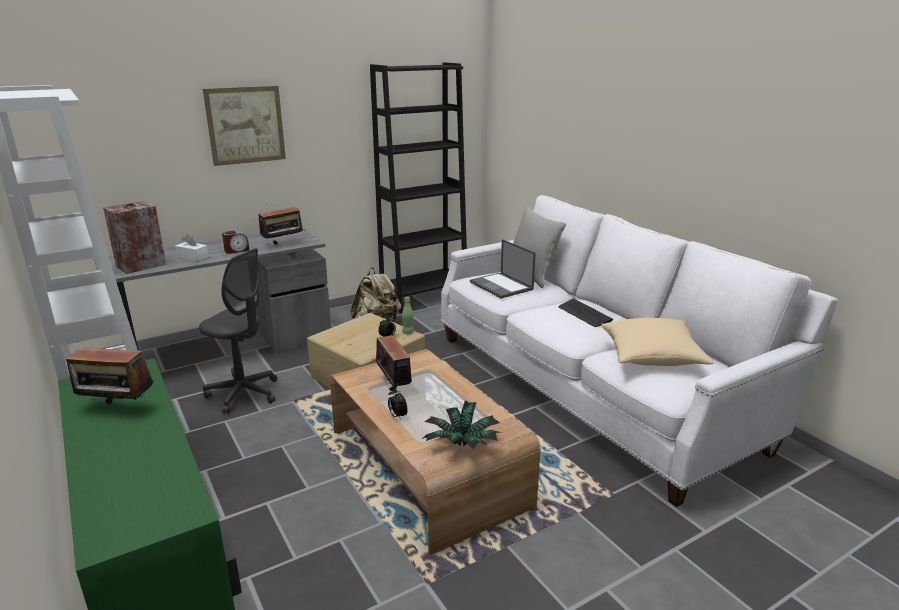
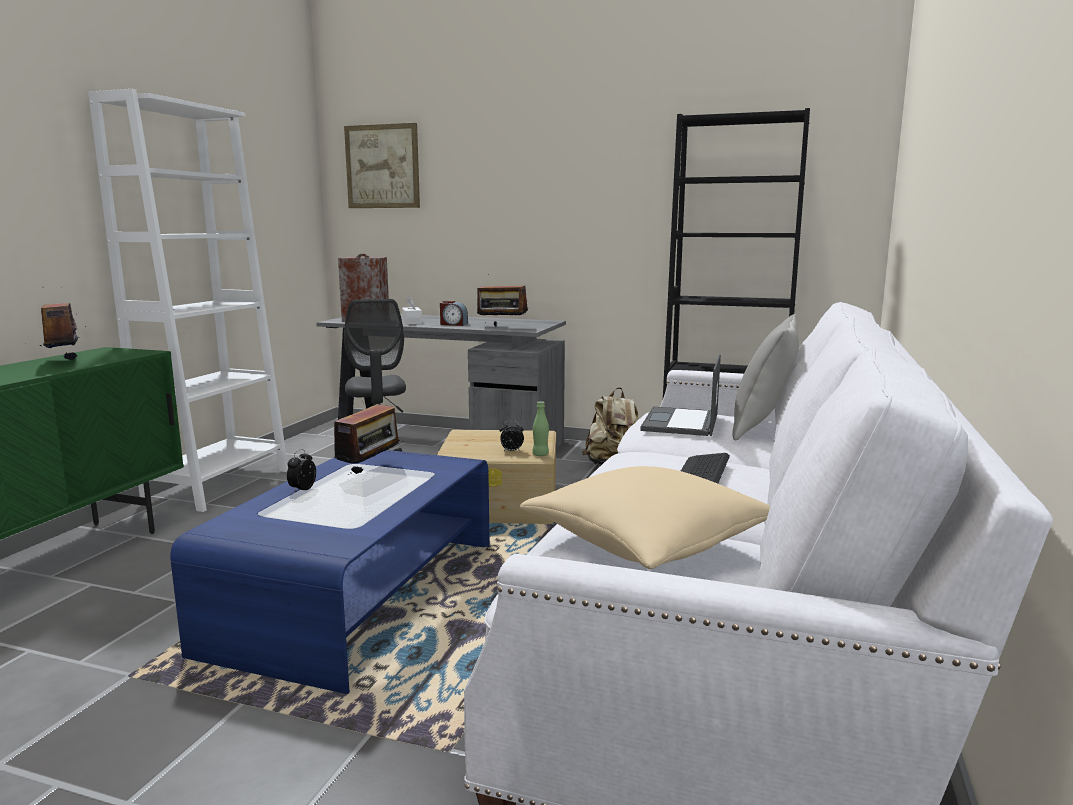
camera: 50 degrees right, 10 degrees down
(245, 125) = (521, 193): picture -> picture (382, 166)
(426, 467) = (358, 594): brown coffee table -> blue coffee table
(462, 445) = (270, 533): potted plant -> none

